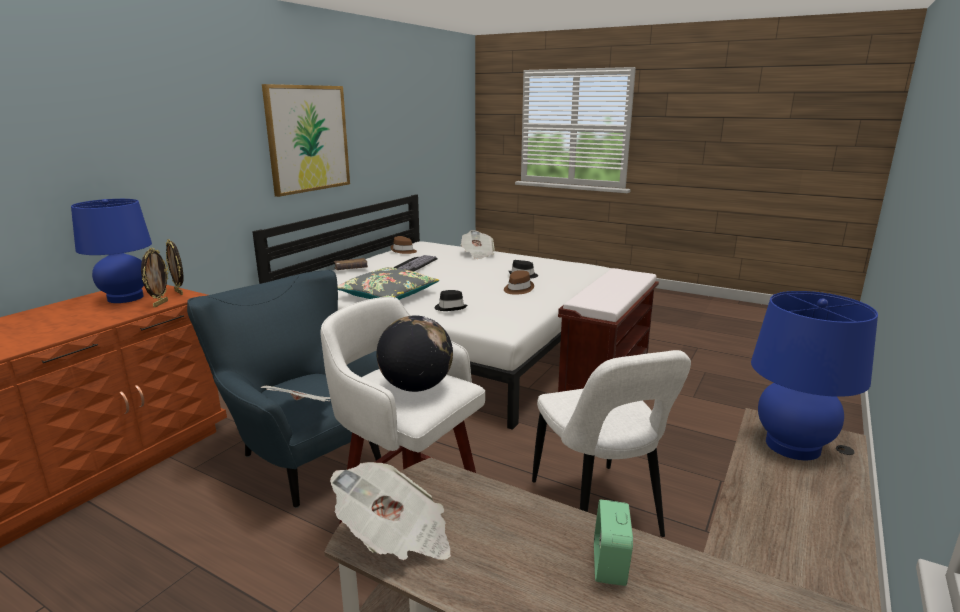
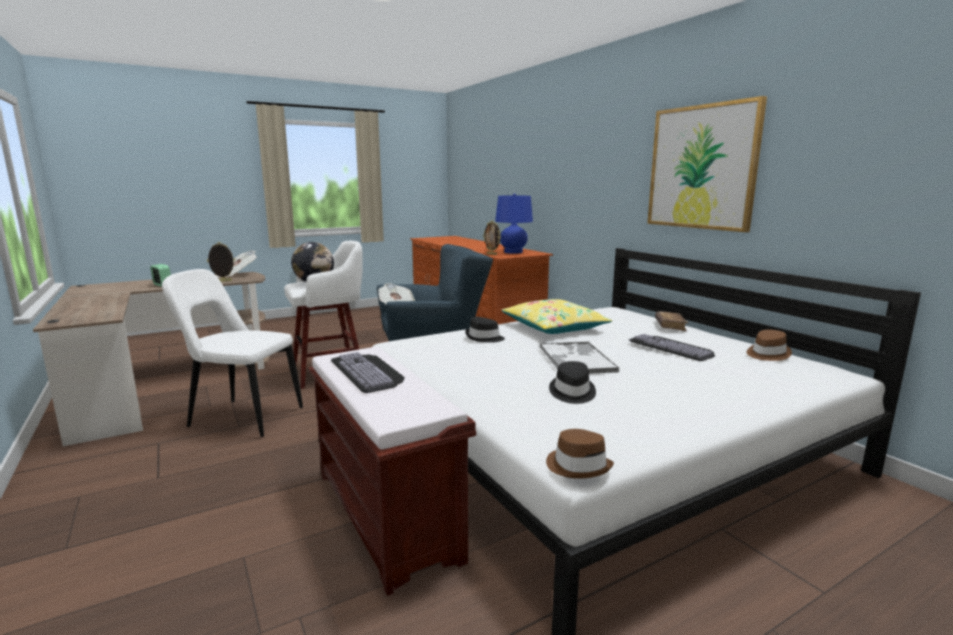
camera: 120 degrees right, 5 degrees down
(179, 292) = (511, 256): picture frame -> picture frame (223, 281)
(388, 295) = (554, 327): grey pillow -> yellow pillow
(466, 280) = (575, 358): none -> tray
(477, 254) = (736, 392): newspaper -> none
(518, 289) = (511, 375): brown hat -> brown hat (578, 466)
(608, 291) = (369, 372): none -> keyboard
(792, 446) = (88, 315): blue table lamp -> none

